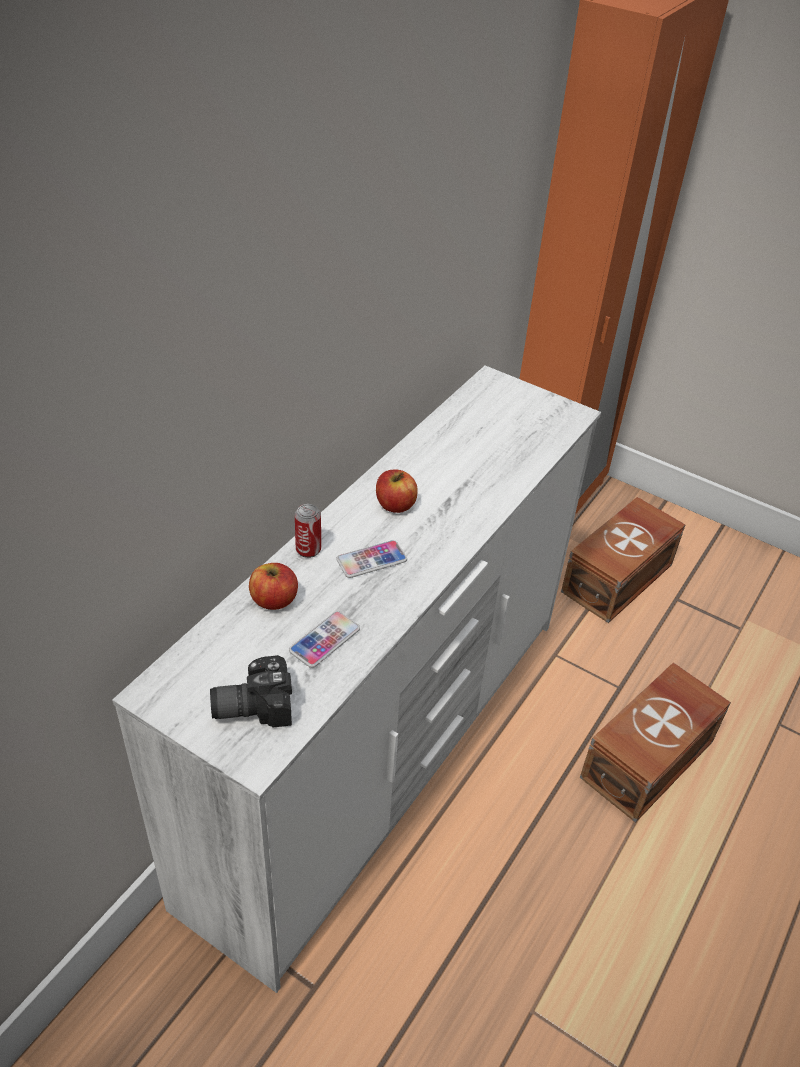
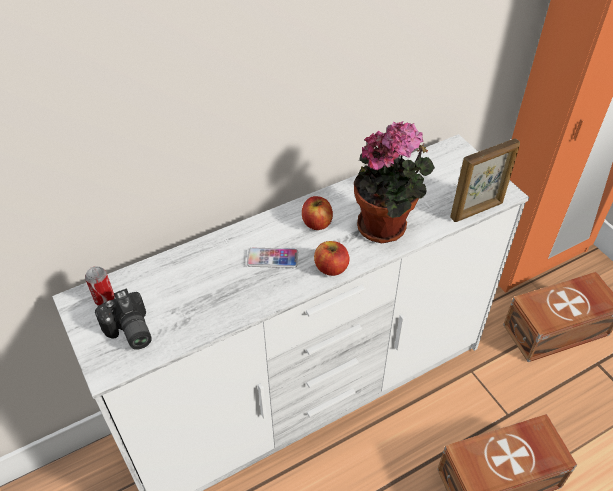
camera: 30 degrees right, 5 degrees up
(252, 704) = (128, 332): camera -> camera turned 135 degrees counterclockwise
(274, 600) = (190, 265): apple -> apple (331, 268)
(308, 550) = (235, 236): can -> can (104, 299)
(324, 640) = (203, 305): phone -> none
(476, 485) = (386, 226): none -> potted plant
(559, 440) = (477, 210): none -> picture frame

